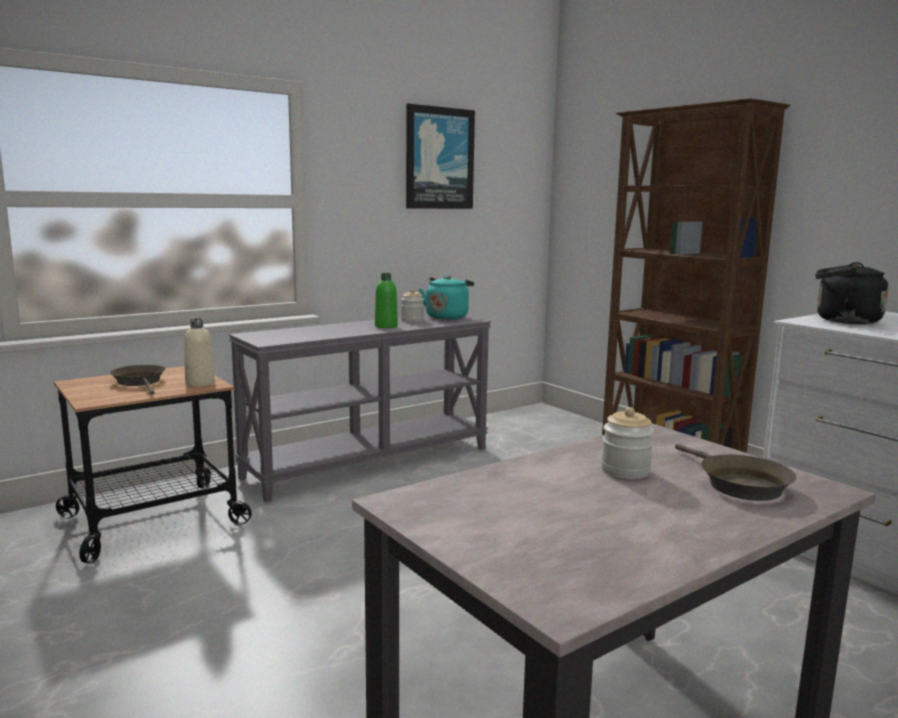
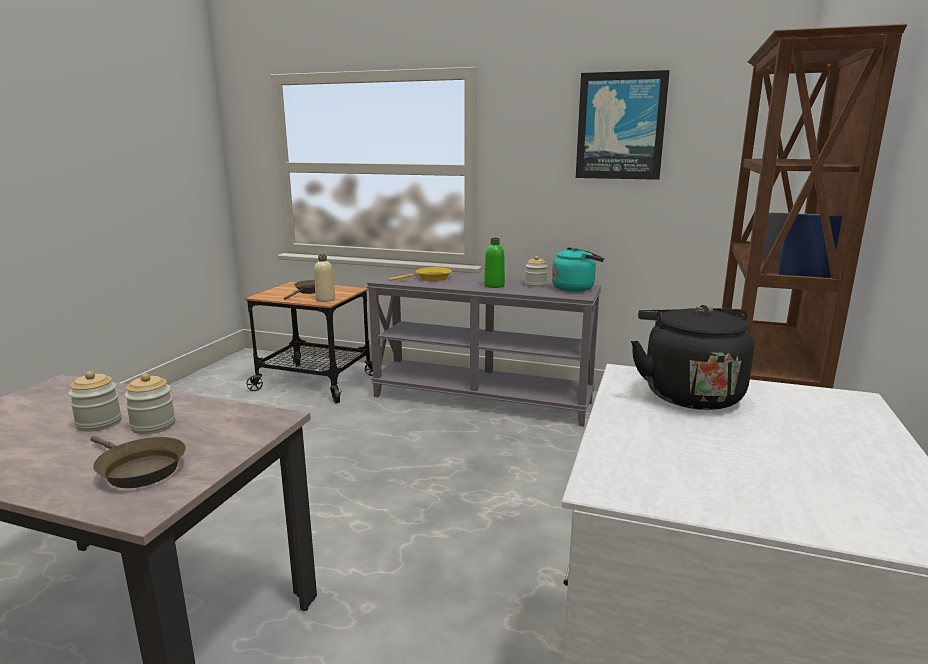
camera: 55 degrees right, 5 degrees up
(306, 332) = (430, 278): none -> yellow frying pan
(590, 490) = (99, 423): none -> jar
(738, 484) = (138, 469): brown frying pan -> brown frying pan turned 90 degrees counterclockwise

